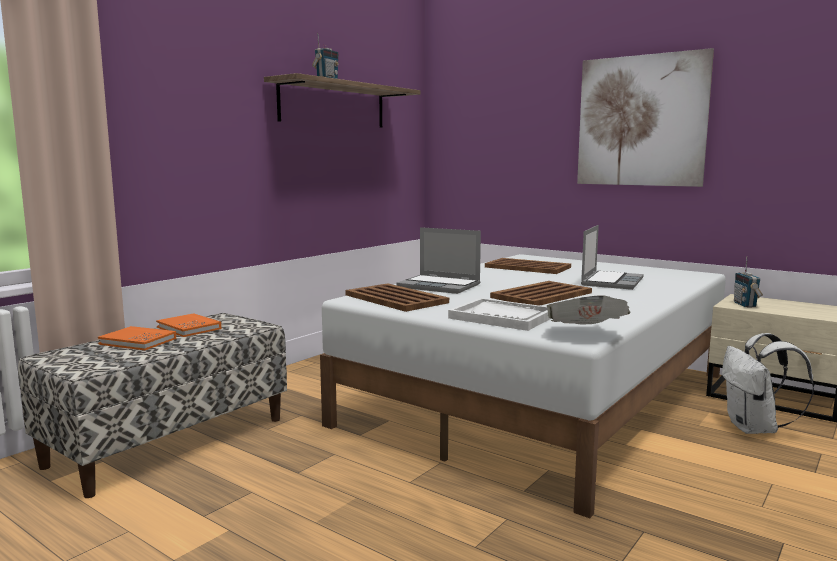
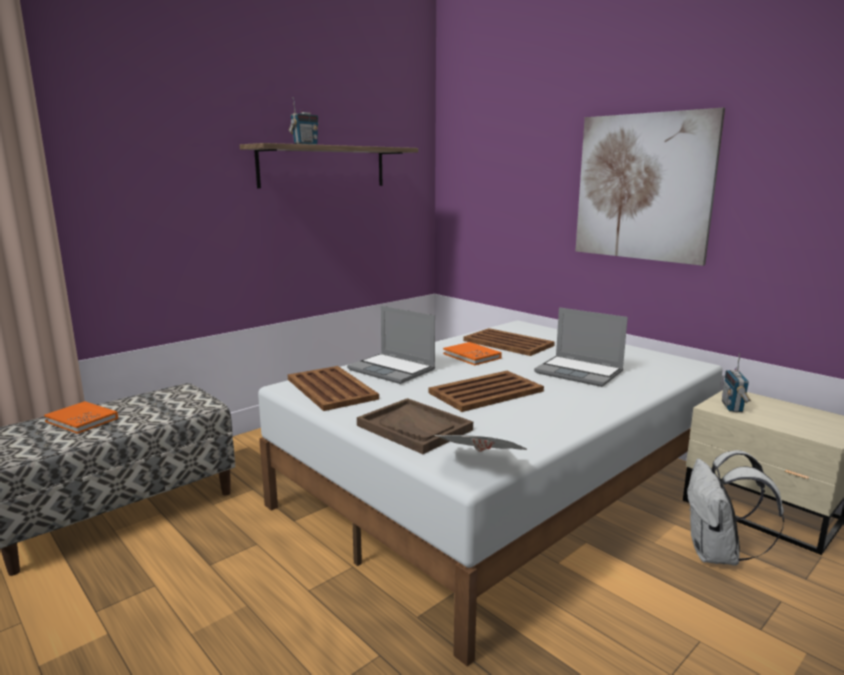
camera: 10 degrees right, 5 degrees up
(189, 328) = (141, 403): orange book -> orange book (472, 356)
(502, 317) = (414, 428): white tray -> brown tray
(611, 281) = (580, 372): laptop -> laptop turned 90 degrees clockwise

